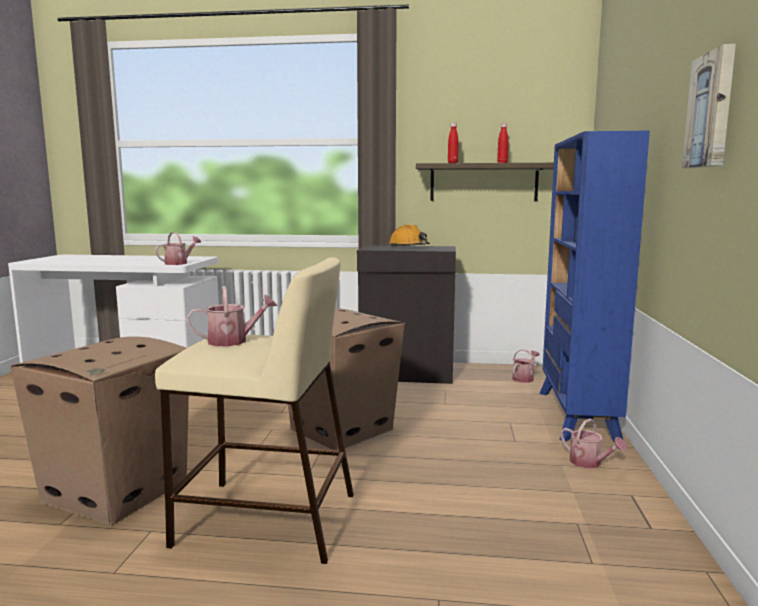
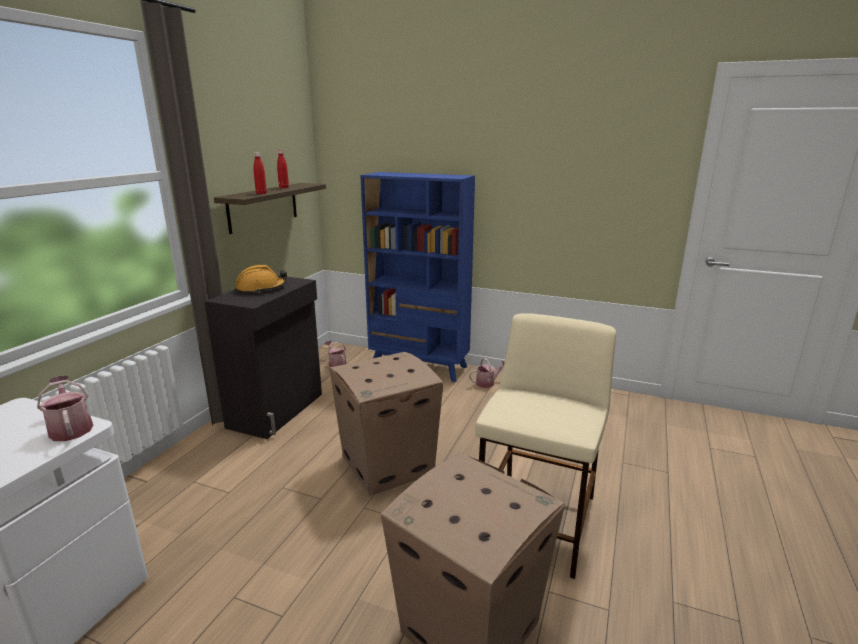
camera: 75 degrees left, 10 degrees up
(233, 341) = (533, 408): watering can -> none
(712, 110) = (551, 175): picture -> none

